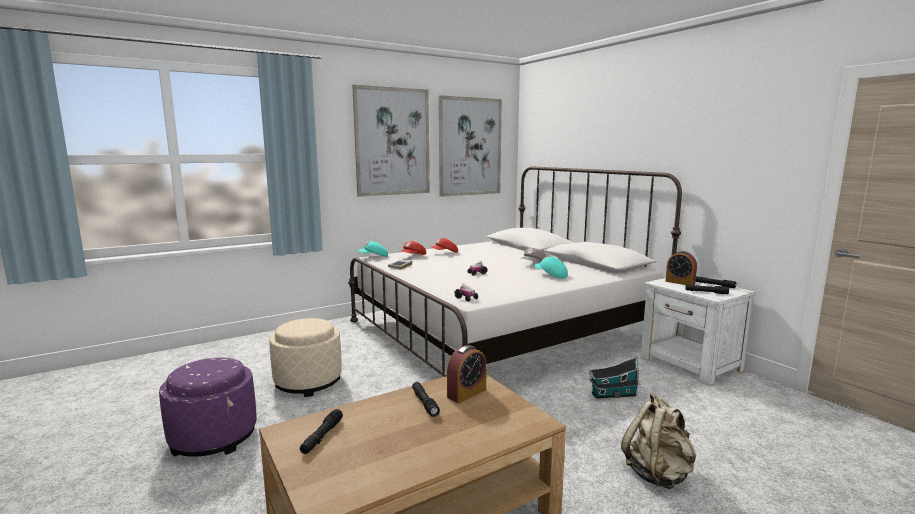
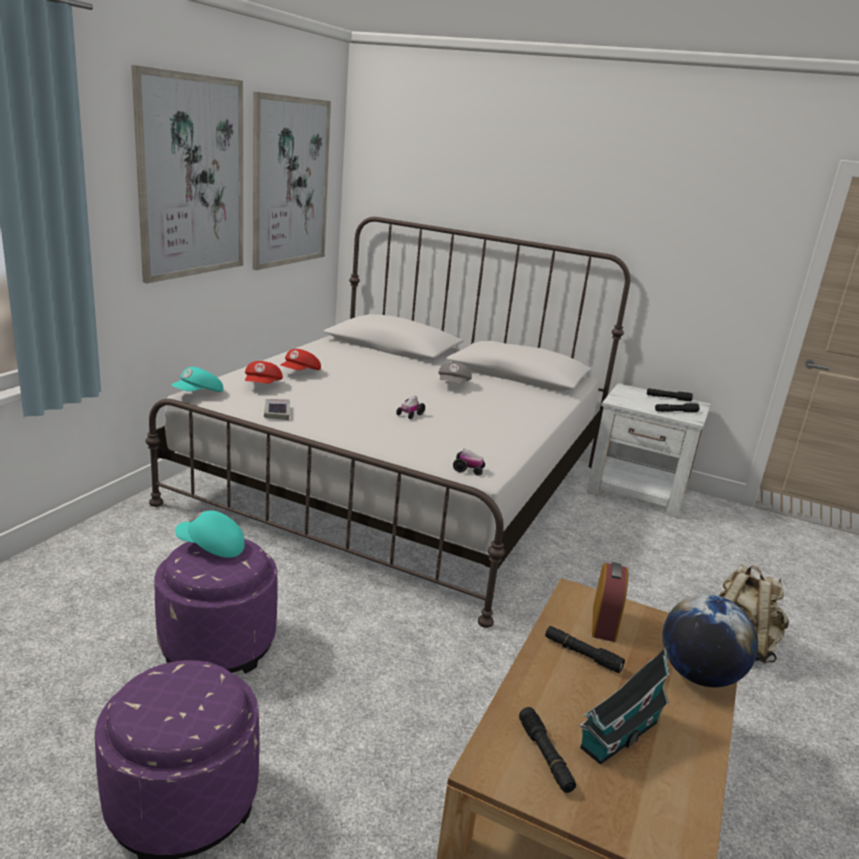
camera: 35 degrees left, 10 degrees up
(308, 382) = (218, 644): beige ottoman -> purple ottoman
(489, 434) = (698, 675): none -> globe
(550, 275) = (502, 406): turquoise cap -> turquoise cap (211, 547)
(612, 394) = (609, 554): toy house -> toy house (617, 736)
(680, 282) = (634, 398): alarm clock -> none

